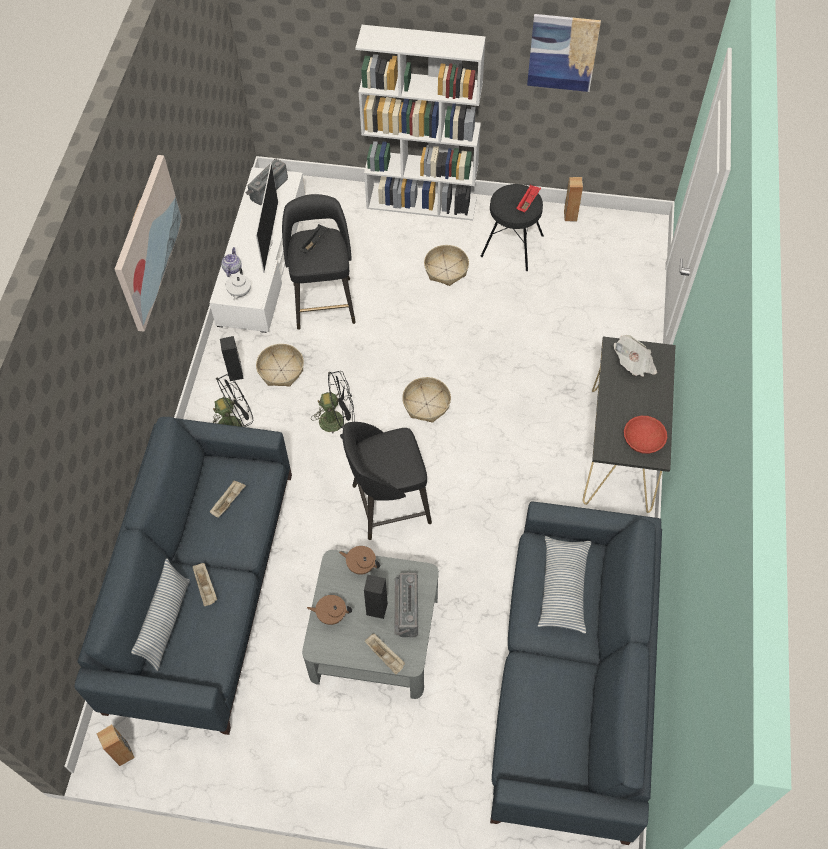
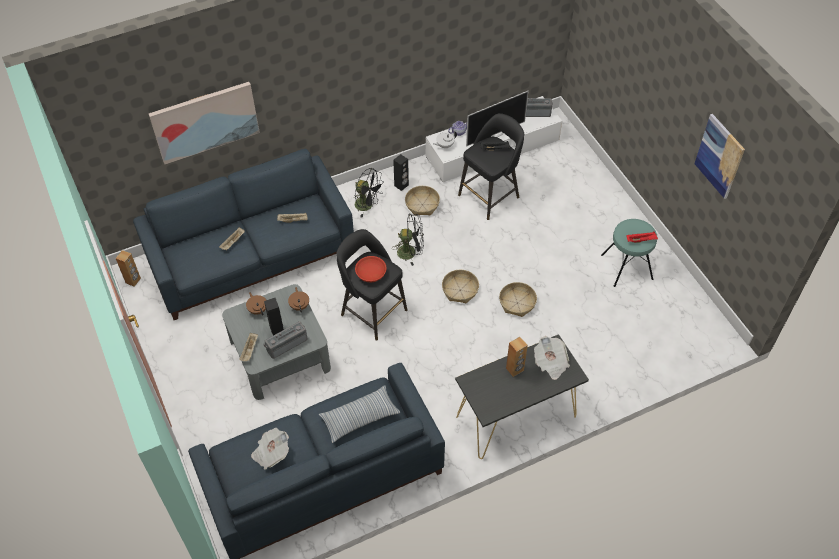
camera: 55 degrees right, 5 degrees down
(146, 243) = (371, 53): picture -> picture (205, 121)
(166, 623) = (201, 239): pillow -> none
(337, 419) = (411, 252): black fan -> black fan turned 45 degrees counterclockwise
(422, 203) = (614, 200): white bookcase -> none
(446, 269) = (573, 242): basket -> basket (517, 303)
(512, 246) = (626, 267): black stool -> turquoise stool
(551, 709) = (271, 453): none -> newspaper
(570, 216) = (685, 286): brown speaker -> brown speaker (515, 369)
(643, 440) = (493, 398): red bowl -> red bowl (371, 273)

